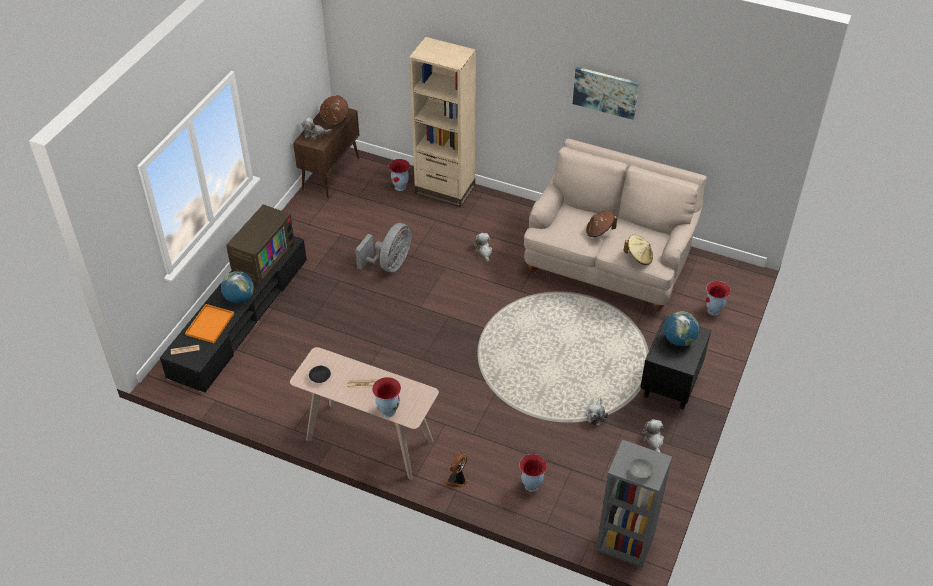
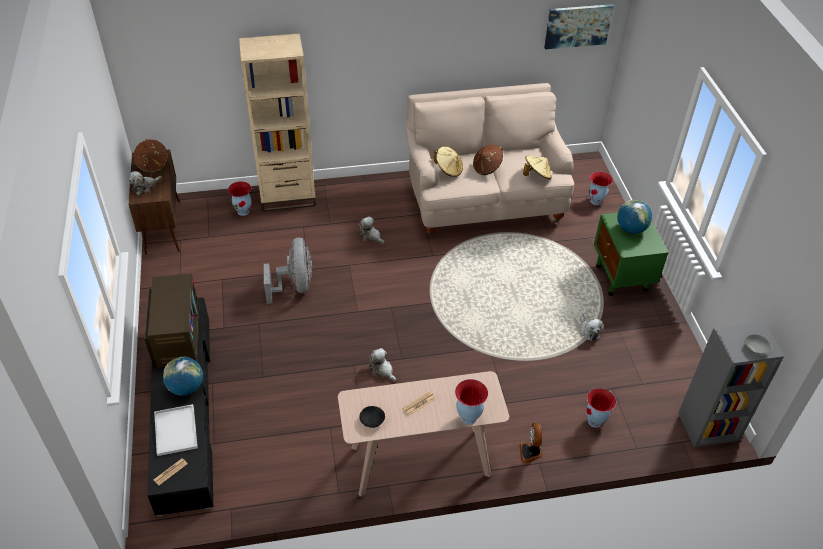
camera: 35 degrees left, 0 degrees up
(210, 325) = (176, 431): orange tray -> white tray
(564, 219) = (448, 169): none -> beige hat
(605, 92) = (443, 33): picture -> picture (577, 26)
(653, 441) = (650, 328): plush toy -> plush toy (382, 370)
(669, 387) = (621, 278): black nightstand -> green nightstand

